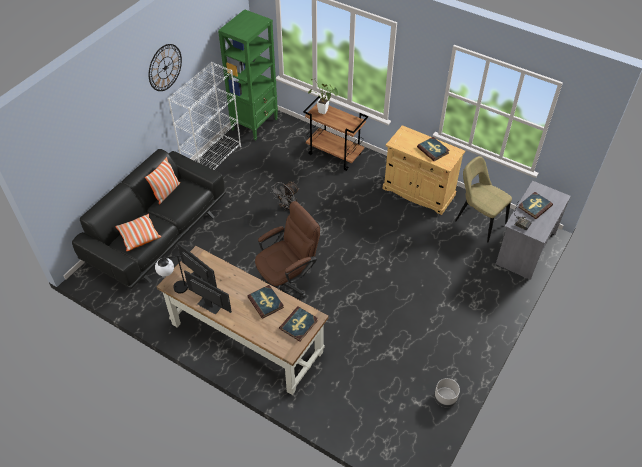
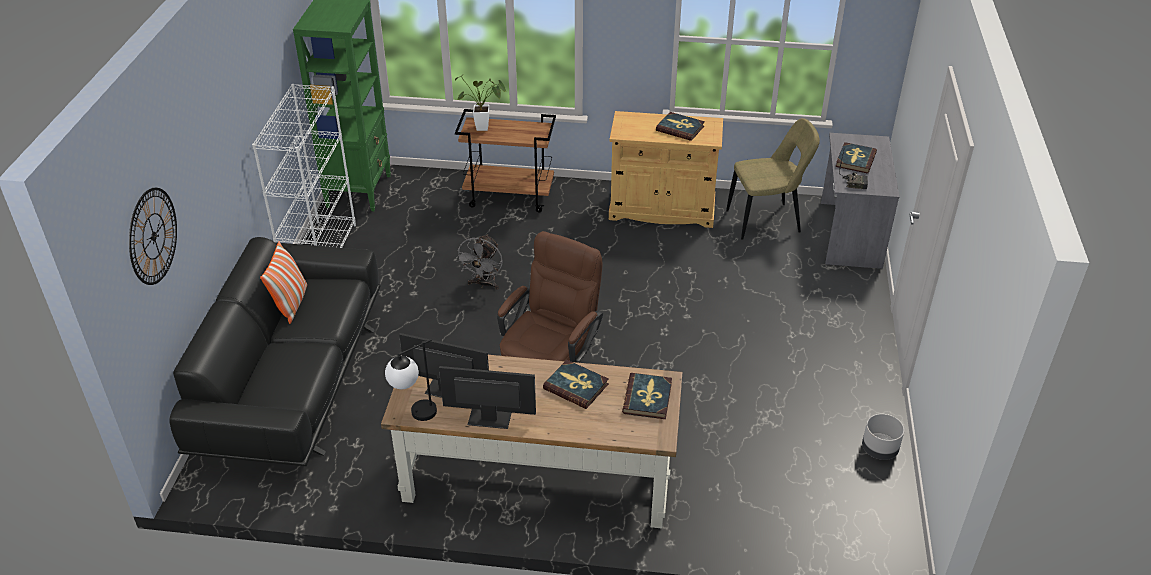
camera: 25 degrees left, 10 degrees down
(139, 236) = (286, 376): pillow -> none
(165, 67) = (241, 91): wall clock -> wall clock (153, 236)
(478, 221) = (767, 221): beige chair -> beige chair turned 150 degrees clockwise

